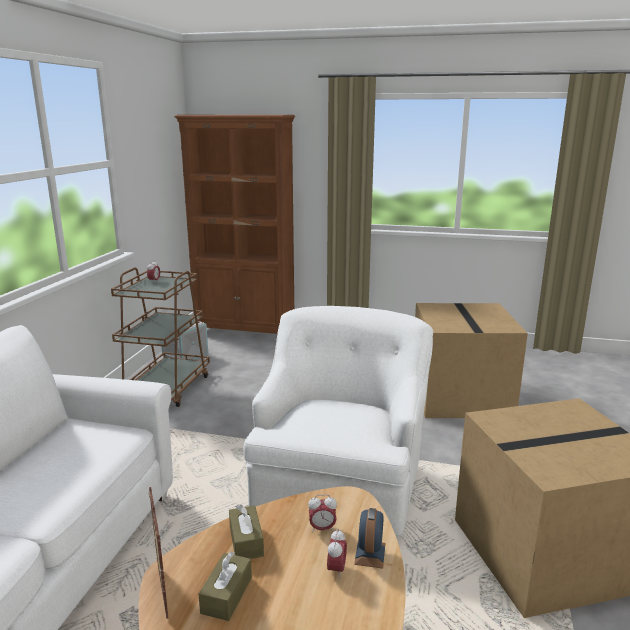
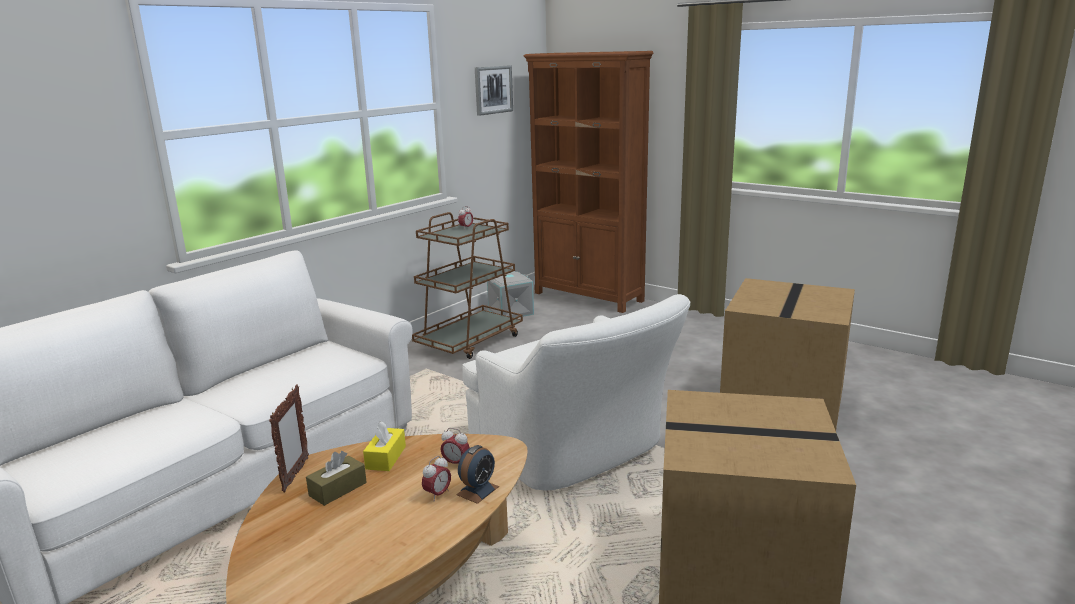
camera: 25 degrees right, 0 degrees up
(151, 148) = (493, 90): none -> picture
(246, 541) = (386, 457): brown tissue box -> yellow tissue box
(340, 478) = (575, 451): white armchair -> white armchair turned 105 degrees clockwise

